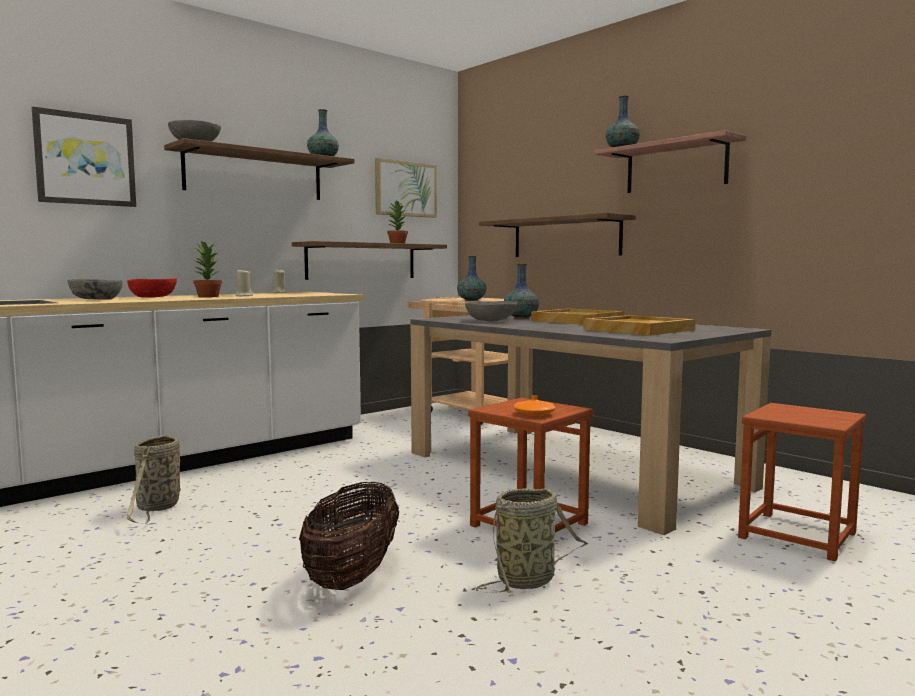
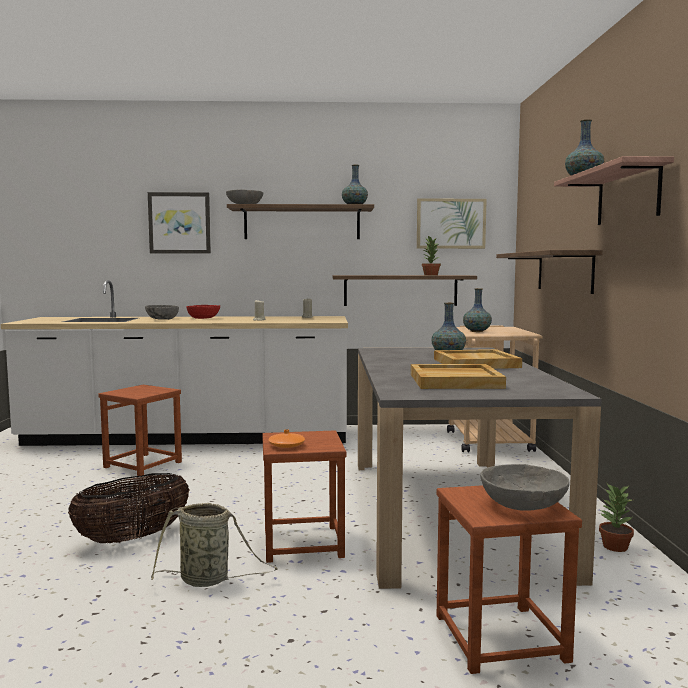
camera: 40 degrees right, 0 degrees up
(157, 508) = (143, 465): basket -> brown stool
(207, 296) = (234, 319): potted plant -> potted plant (614, 546)
(491, 321) = (401, 356): grey bowl -> grey bowl (523, 505)

